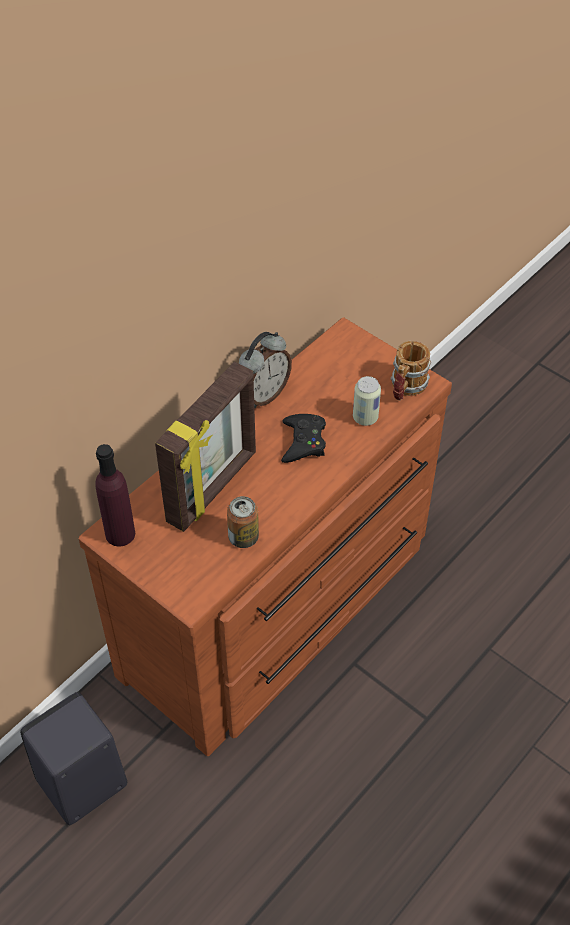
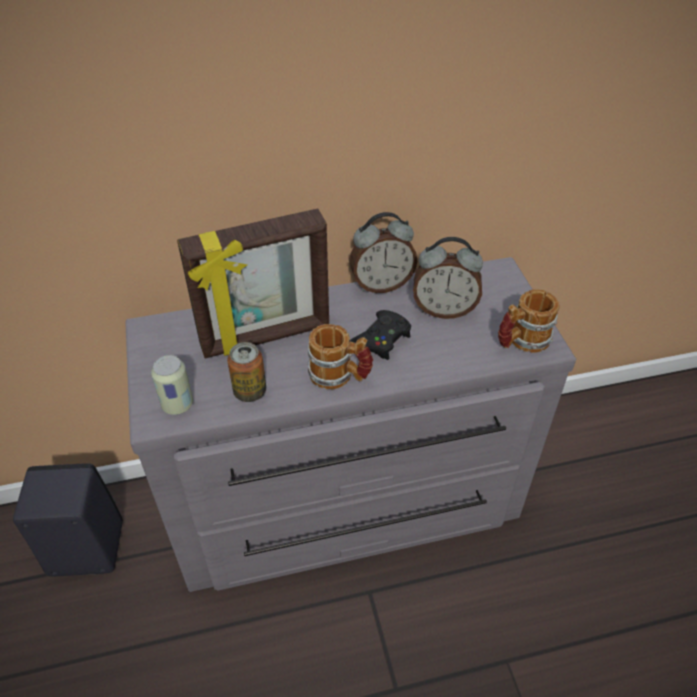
camera: 35 degrees right, 5 degrees down
(120, 534) = (157, 333): purple bottle -> none
(283, 607) = (348, 506): brown dresser -> grey dresser
(299, 488) = (339, 376): none -> mug
(330, 391) = (444, 310): none -> alarm clock
(365, 417) = (458, 347): can -> can (177, 404)

